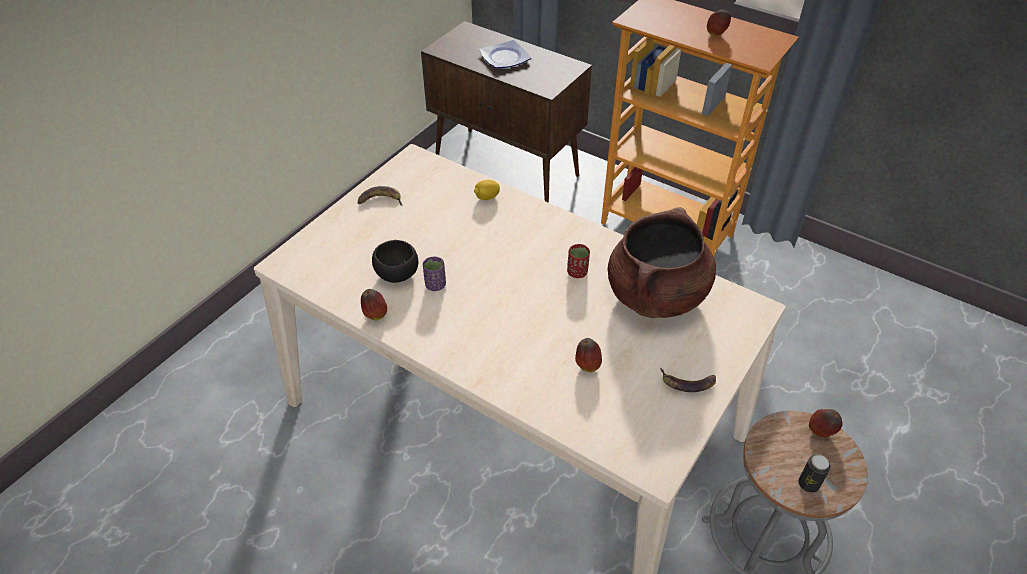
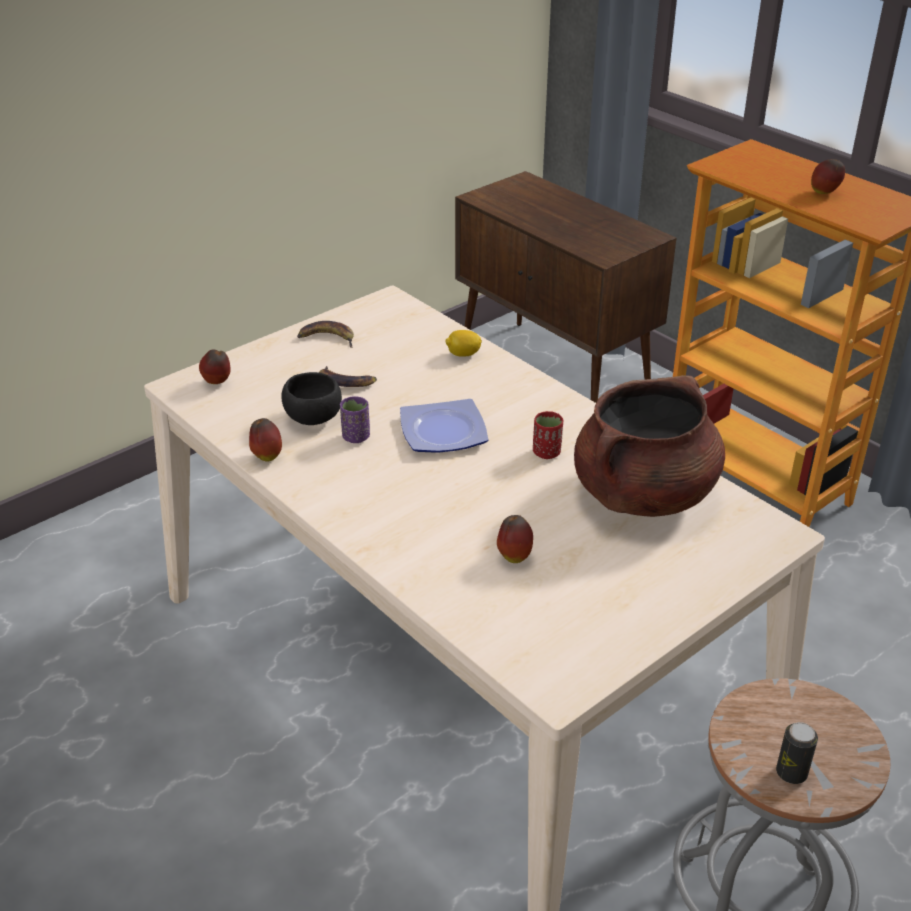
camera: 15 degrees right, 10 degrees down
(504, 58) = (560, 216): plate -> plate (441, 431)
(687, 383) = (644, 600): banana -> banana (346, 381)
(820, 432) = (835, 714): apple -> apple (217, 383)

